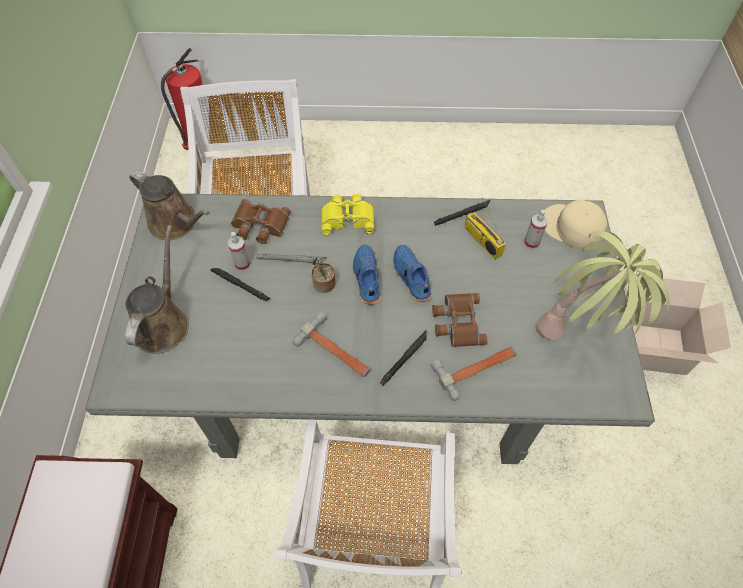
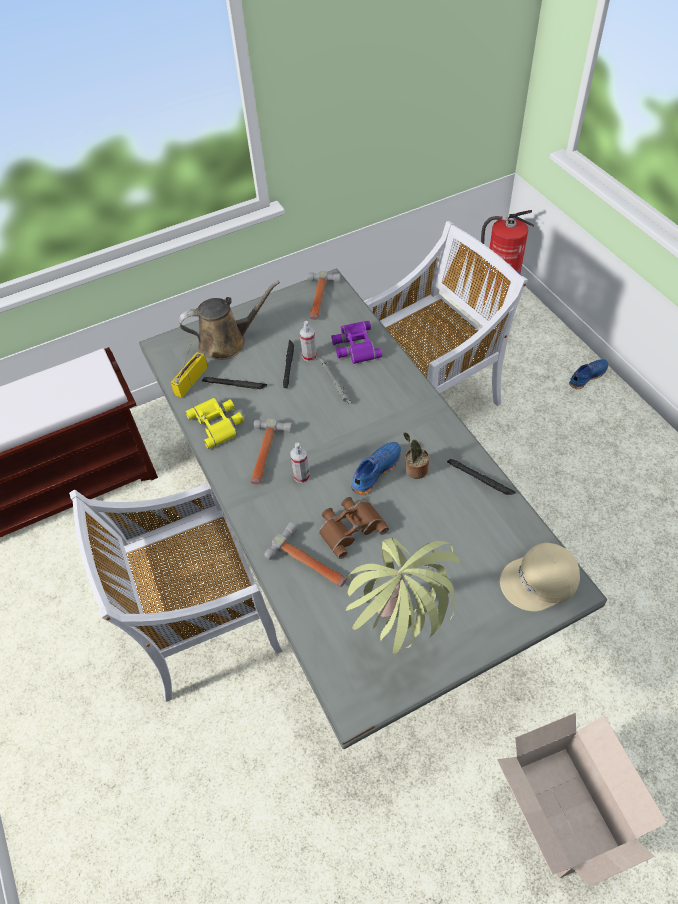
camera: 65 degrees right, 5 degrees down
(176, 223) = (319, 299): brown watering can -> hammer
(259, 225) = (354, 346): brown binoculars -> purple binoculars
(323, 285) = (325, 415): potted plant -> potted plant (414, 469)
(348, 217) = (408, 397): yellow binoculars -> yellow binoculars (218, 423)
(366, 278) = (351, 440): blue shoe -> blue shoe (586, 376)
(404, 359) = (287, 504): black flashlight -> black flashlight (234, 385)
(481, 241) = (459, 508): radio -> radio (191, 380)
(531, 242) = (490, 551): spray bottle -> spray bottle (302, 476)
(572, 228) = (540, 581): beige cap -> beige cap turned 120 degrees counterclockwise

